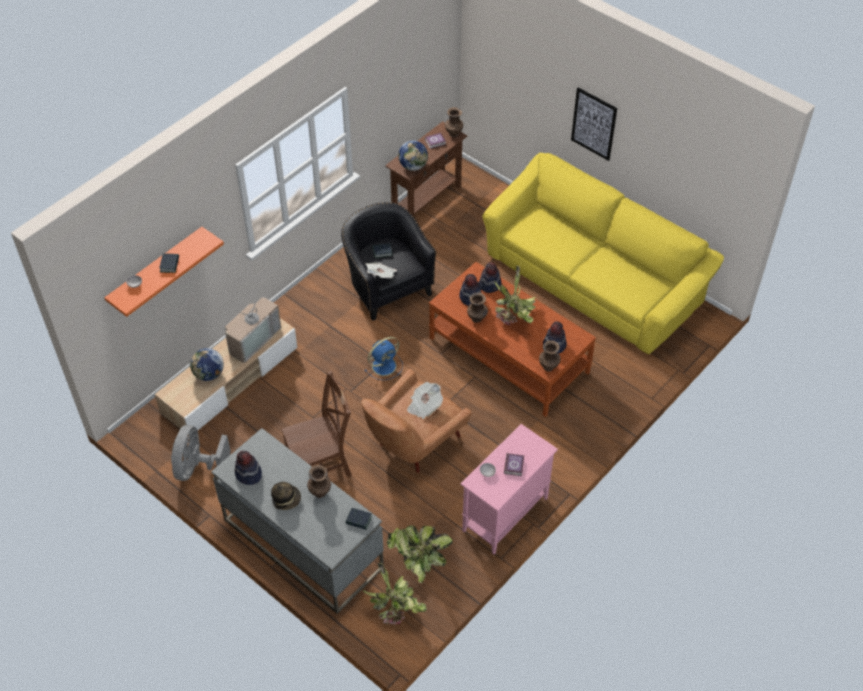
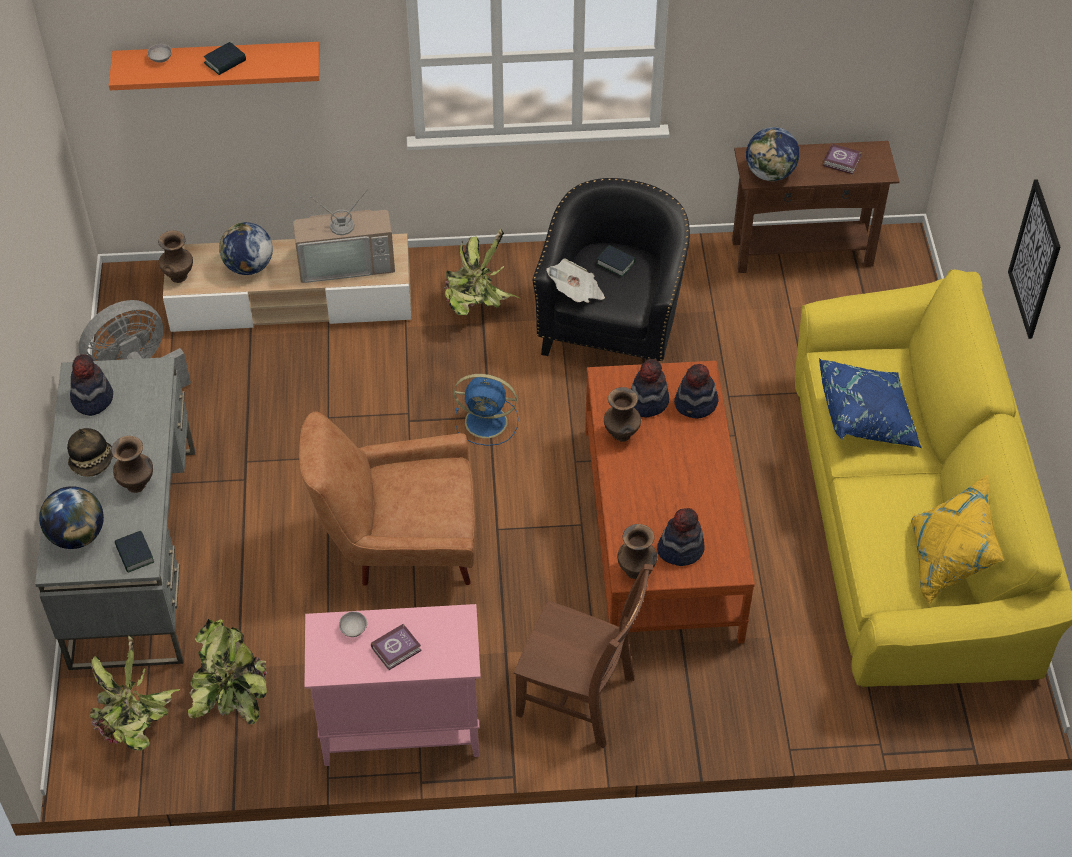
camera: 45 degrees right, 0 degrees up
(321, 464) = (268, 481): brown chair -> brown chair (580, 699)
(323, 534) = (77, 536): none -> globe
(424, 406) = (427, 496): newspaper -> none
(453, 133) = (882, 167): brown vase -> brown vase (179, 276)
(515, 317) = (674, 471): potted plant -> potted plant (476, 306)
(555, 243) = (867, 418): none -> blue pillow
(647, 276) = (948, 562): none -> yellow pillow

